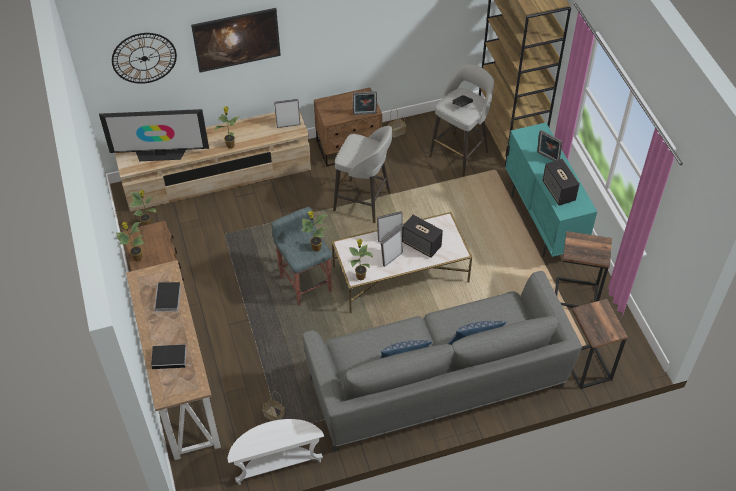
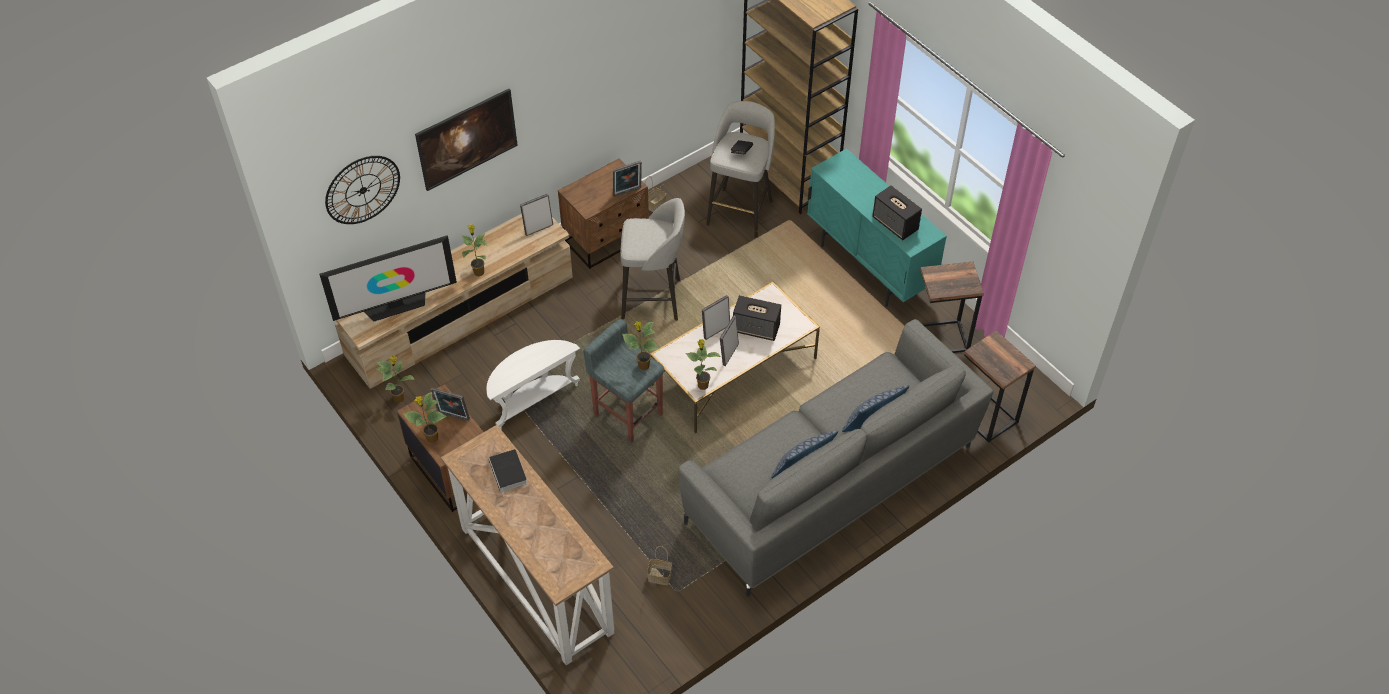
camera: 20 degrees left, 0 degrees up
(170, 358) = (545, 540): book -> none
(277, 463) = (689, 630): white side table -> white side table (532, 400)
(547, 158) = (866, 189): picture frame -> picture frame (453, 417)

